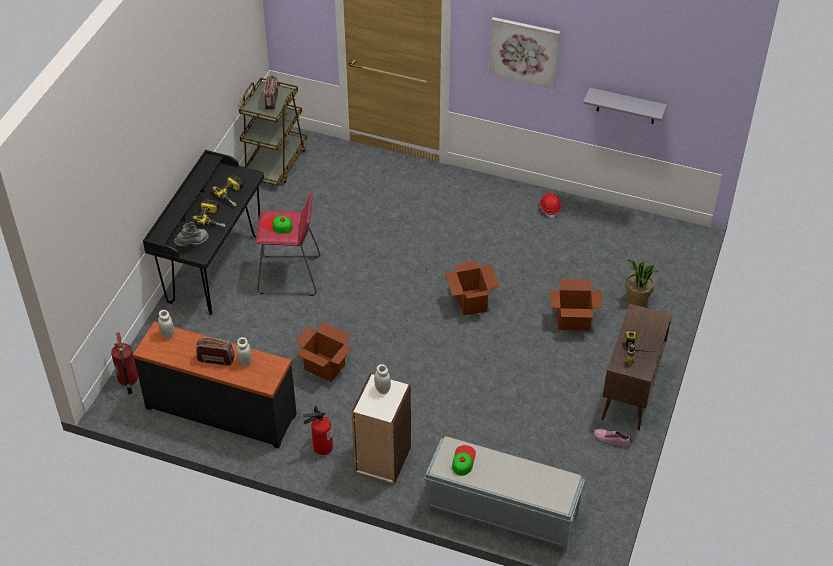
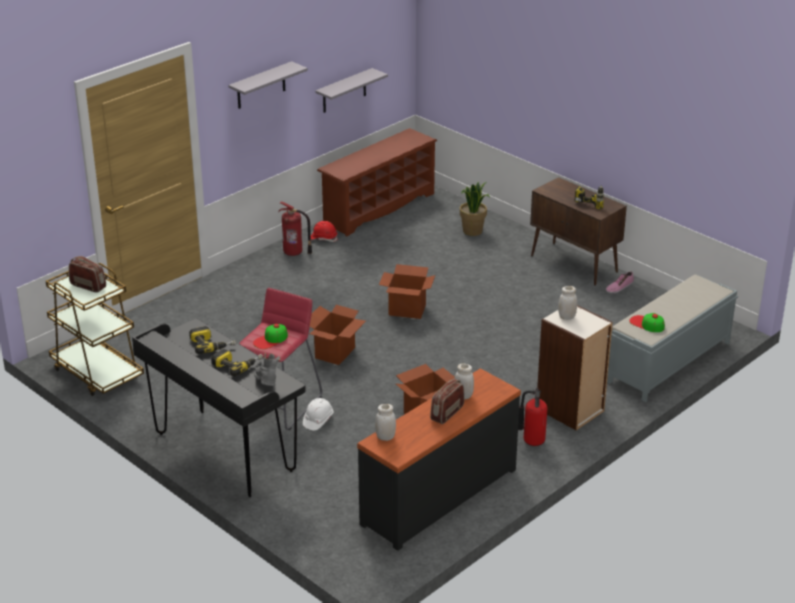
camera: 65 degrees left, 15 degrees down
(128, 381) = (346, 555): fire extinguisher -> fire extinguisher (294, 253)
(281, 305) = (318, 420): none -> white hard hat
(524, 51) = (261, 86): picture -> grey shelf
(573, 321) = (472, 266): cardboard box -> cardboard box (335, 353)
(629, 223) = (378, 208): none -> brown shoe rack

